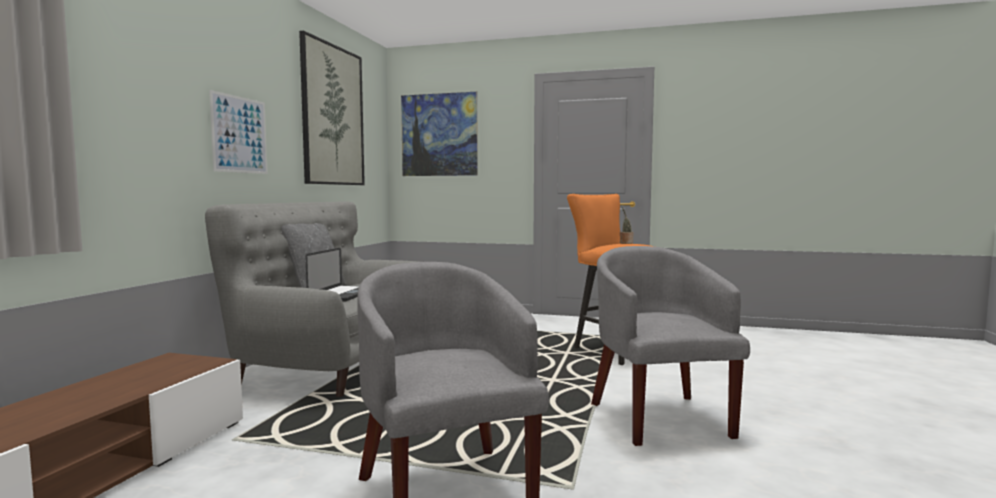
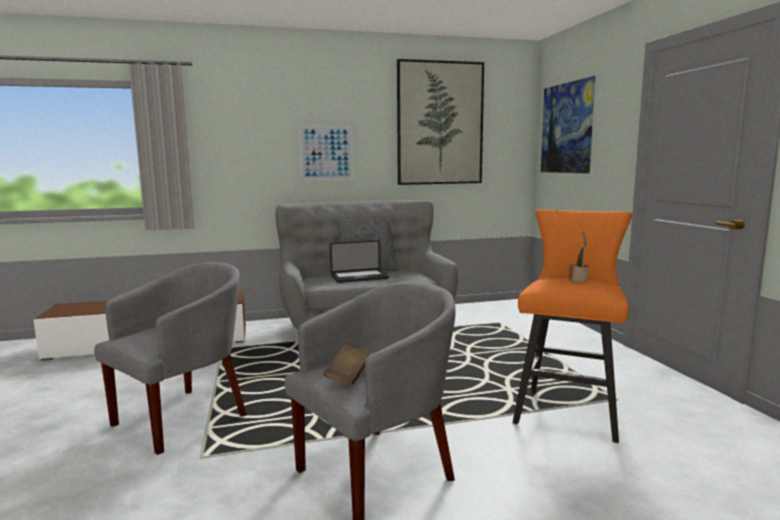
camera: 60 degrees right, 5 degrees up
(684, 322) = (348, 376): none -> brown book

